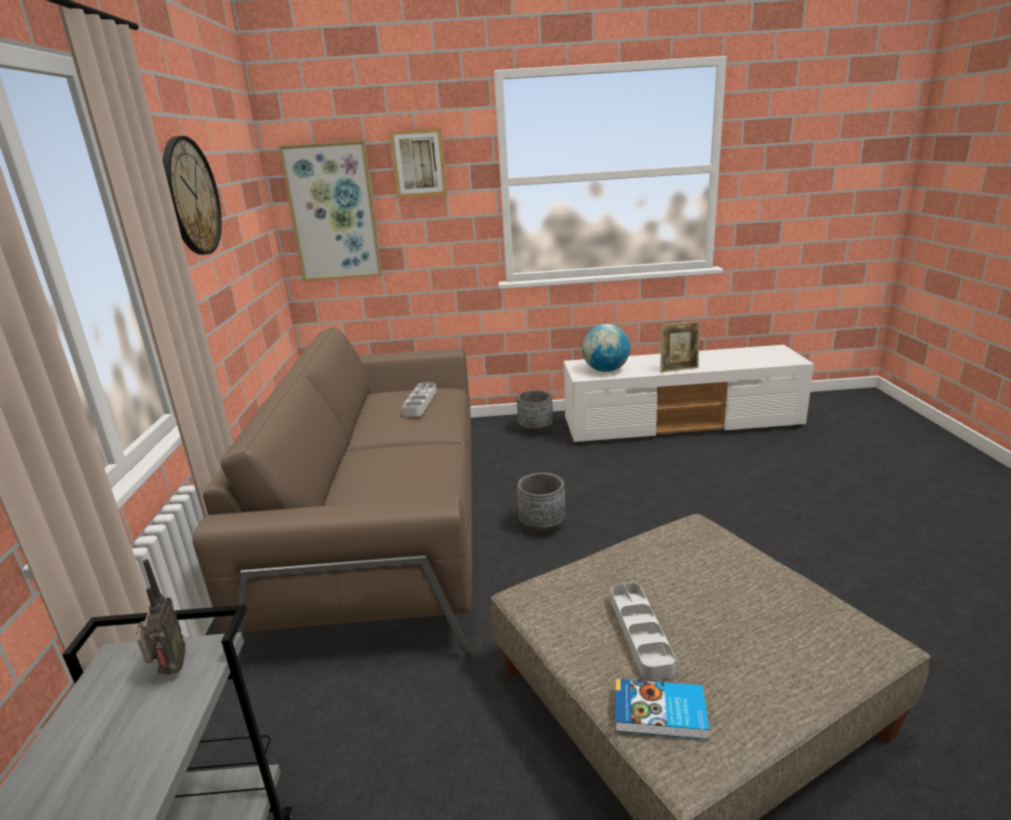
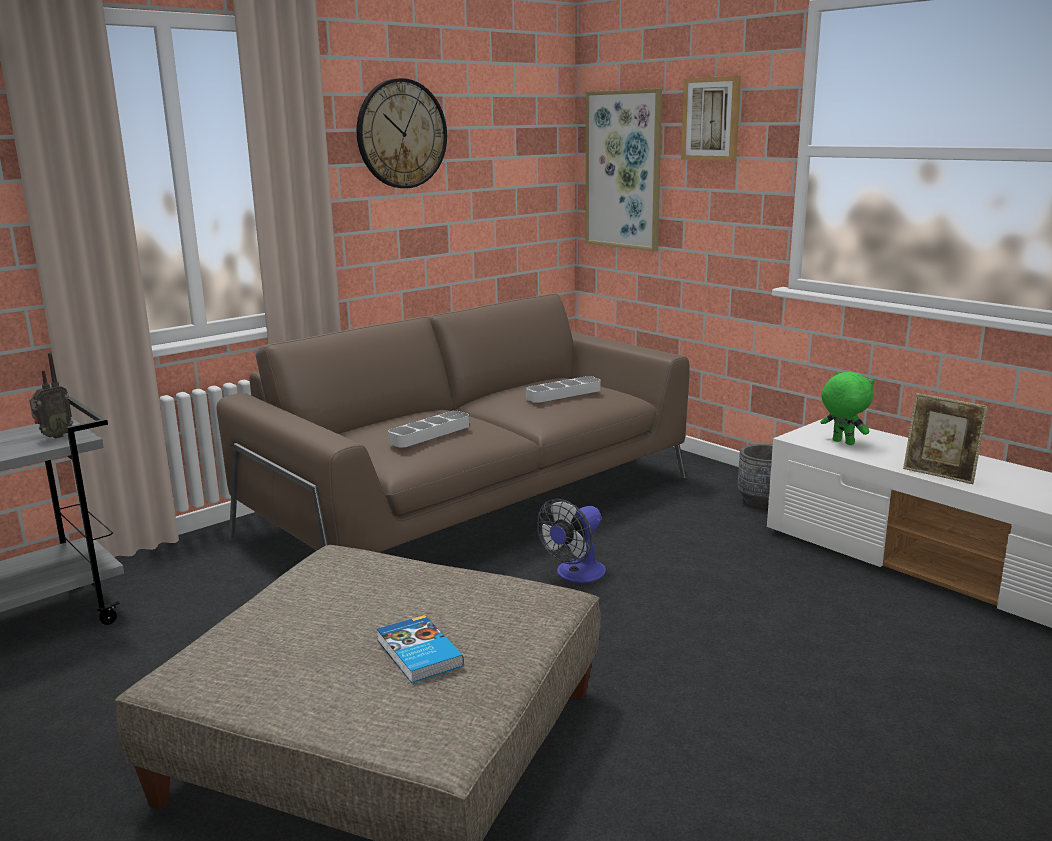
camera: 50 degrees right, 5 degrees down
(542, 526) = (575, 575): grey planter -> fan
(606, 370) = (842, 442): globe -> green plush toy
(640, 633) = (325, 615): grey tray -> grey tray (429, 434)
(660, 714) = (222, 651): book -> book (418, 654)

